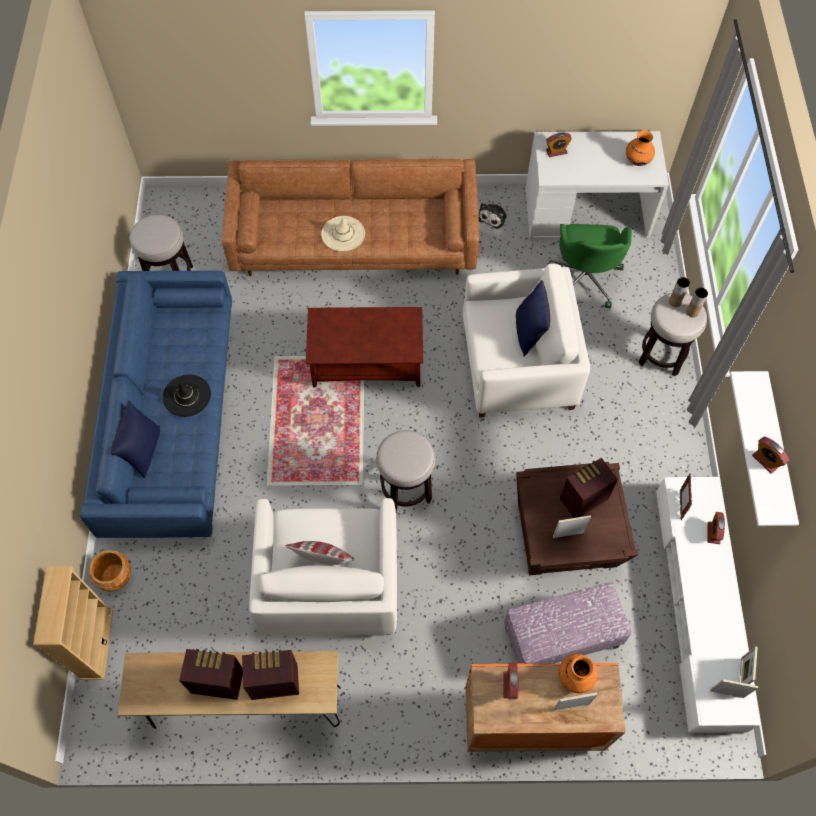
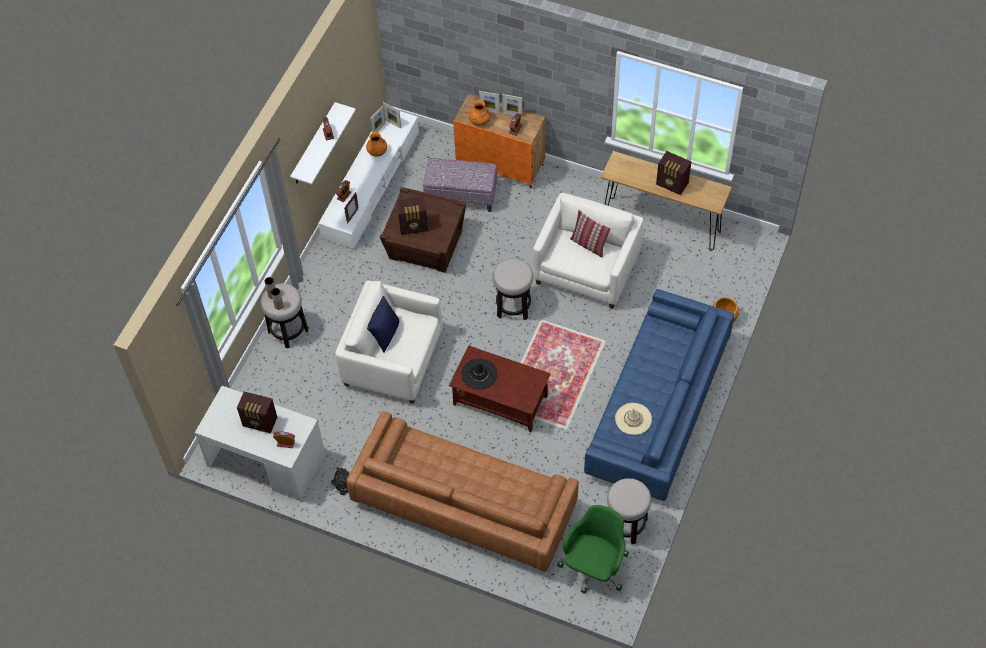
camera: 155 degrees left, 5 degrees down
(96, 644) = (744, 285): beige bookcase -> none
(143, 451) = (683, 357): blue pillow -> none
(187, 396) = (642, 384): black hat -> black hat (479, 374)
(273, 681) = (641, 174): radio -> radio (260, 422)
(343, 234) = (478, 471): beige hat -> beige hat (633, 419)
(568, 534) = (434, 211): picture frame -> picture frame (512, 114)
(584, 278) = (304, 406): green office chair -> green office chair (594, 568)
(637, 160) = (230, 413): orange vase -> orange vase (377, 152)

